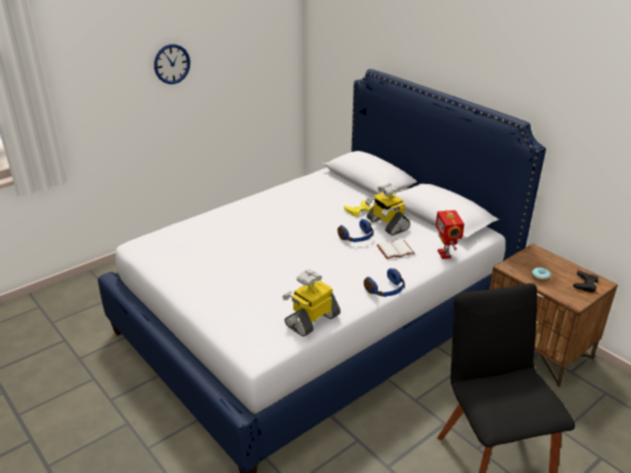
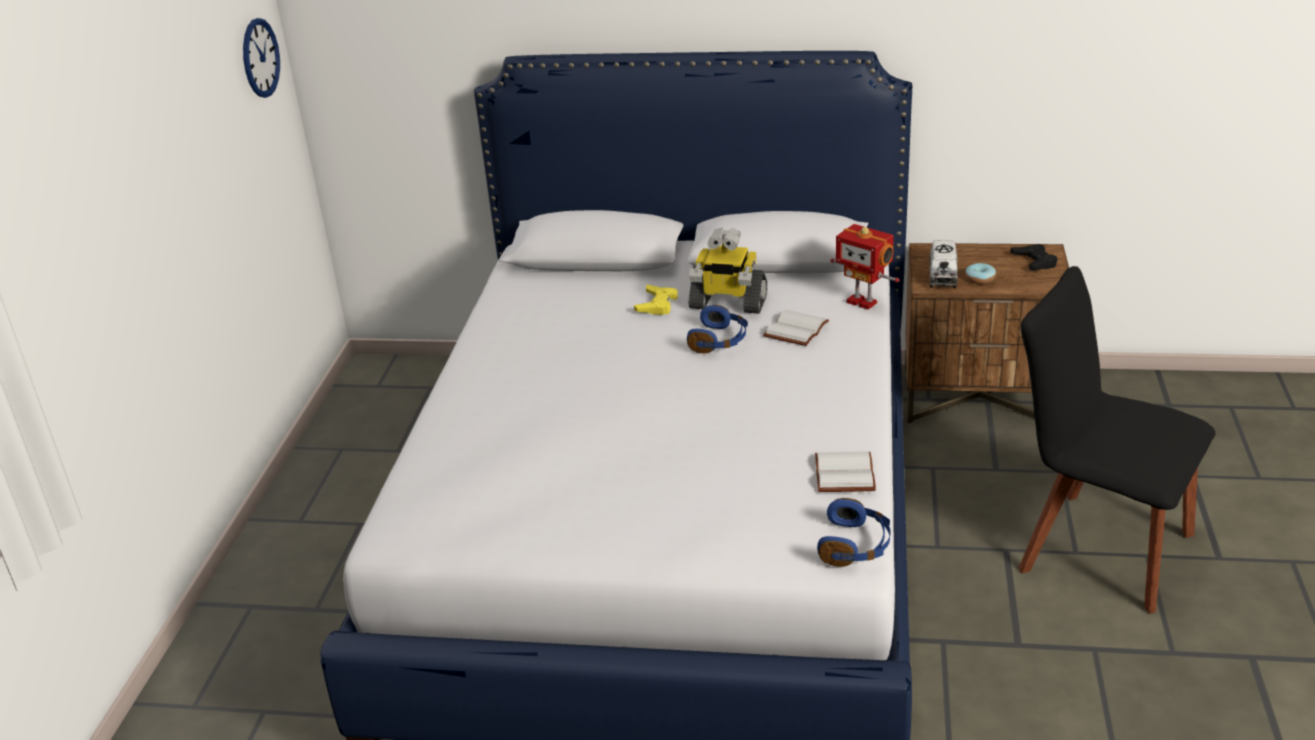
camera: 40 degrees left, 0 degrees up
(172, 64) = (144, 168): wall clock -> wall clock (260, 58)
(312, 320) = (846, 474): toy robot -> white book
(386, 290) = (870, 385): blue headphones -> blue headphones (855, 546)
(523, 266) = (942, 275): none -> toy truck

